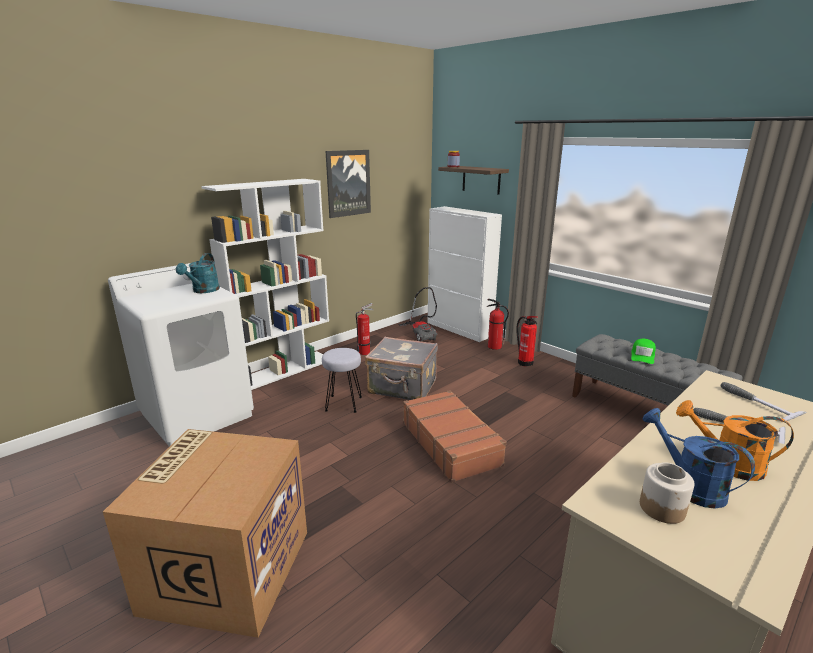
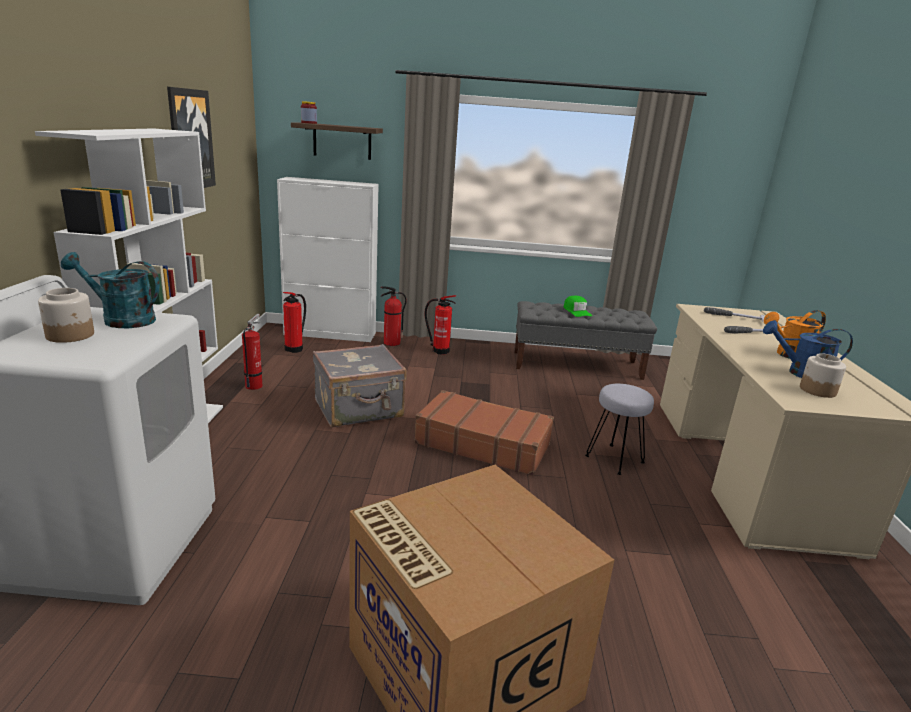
camera: 45 degrees left, 0 degrees up
(170, 295) = (71, 335): none -> jar
(203, 291) = (121, 319): turquoise watering can -> turquoise watering can turned 135 degrees clockwise
(344, 403) = (317, 448): grey stool -> grey stool (614, 459)
(421, 334) = (295, 349): vacuum cleaner -> fire extinguisher

